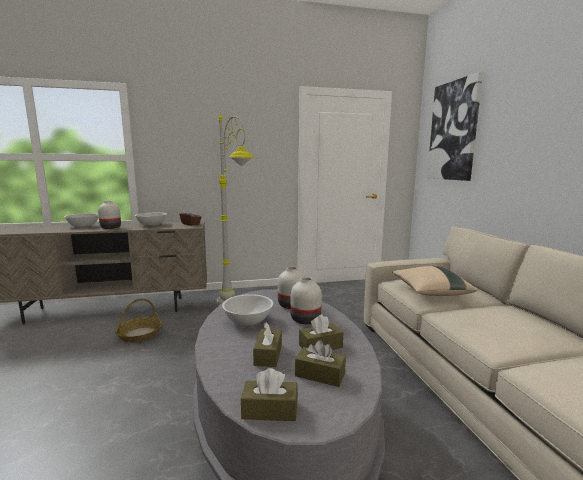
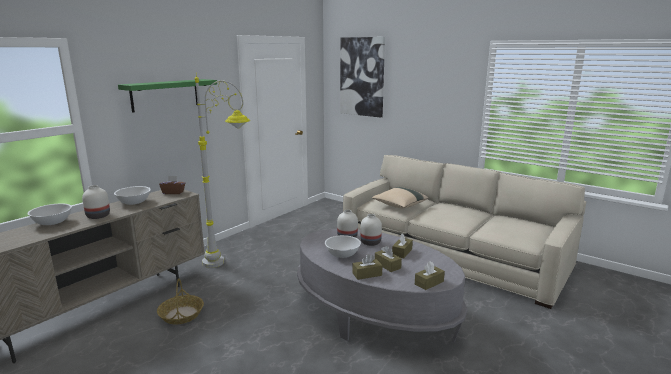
camera: 40 degrees left, 5 degrees up
(213, 138) = (165, 95): none -> green shelf
(320, 374) = (423, 263): brown tissue box -> brown tissue box (367, 274)

